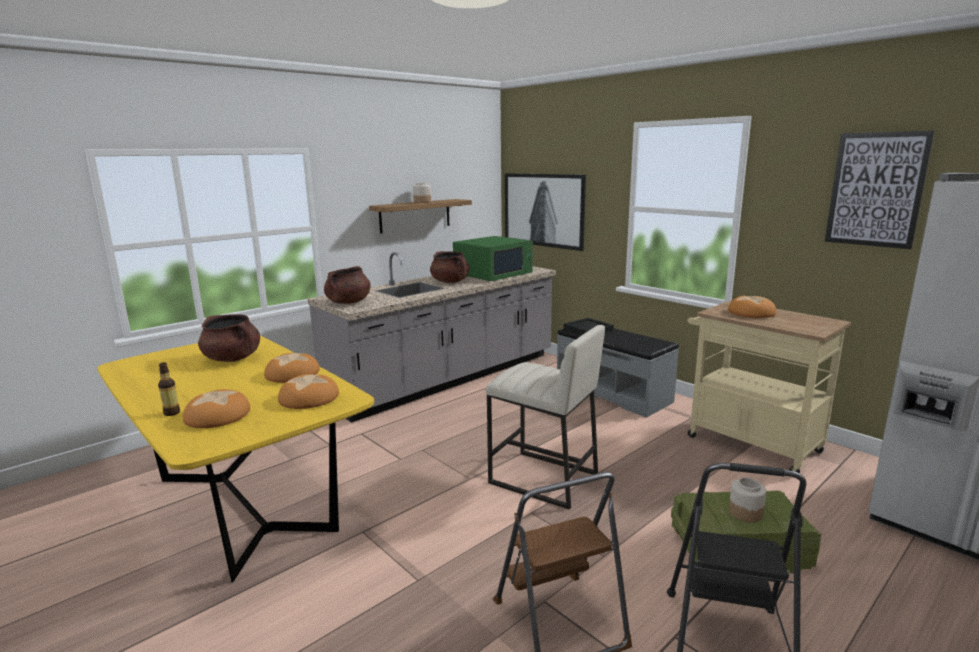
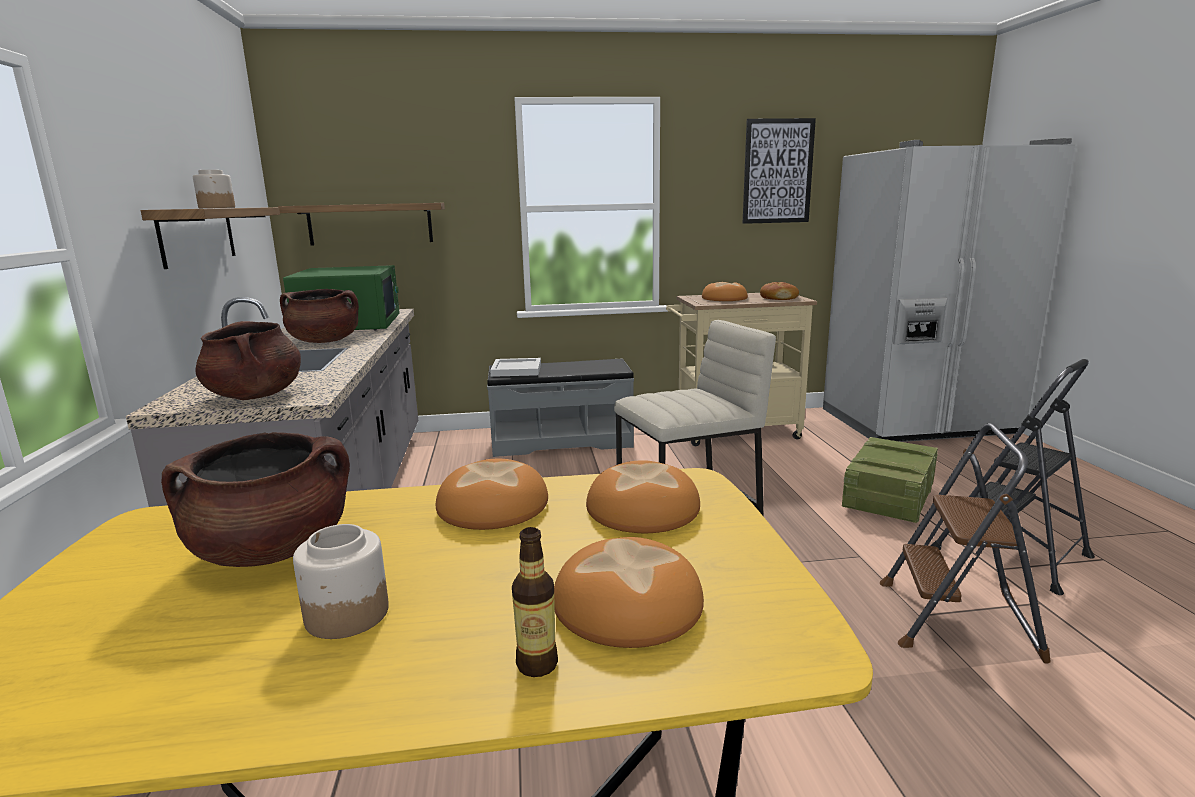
camera: 55 degrees left, 0 degrees up
(544, 210) = (370, 224): picture -> shelf
(589, 329) = (517, 369): black tray -> white tray
(745, 512) = (896, 458): jar -> jar (346, 614)
(801, 325) = (778, 298): none -> bread

